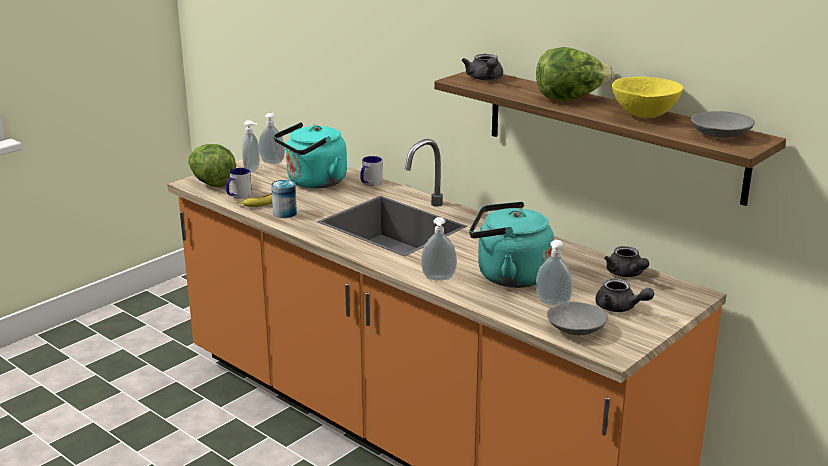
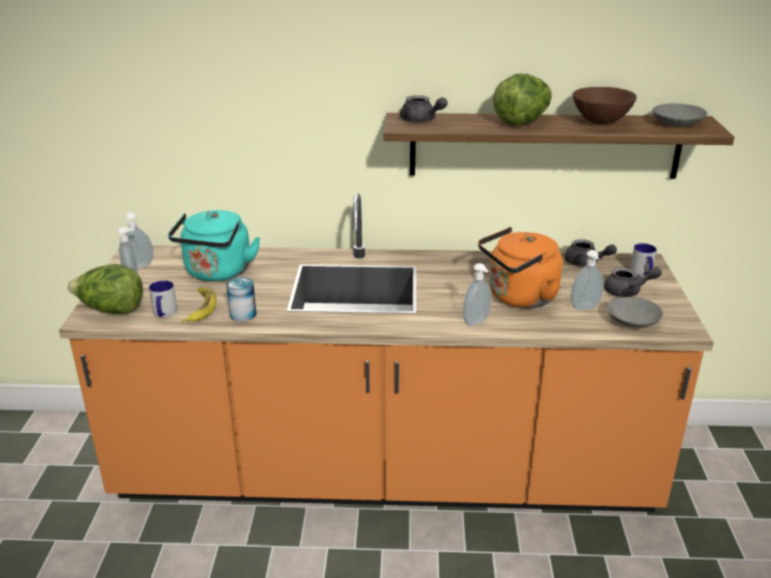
camera: 40 degrees left, 5 degrees up
(370, 183) = (271, 256): mug -> mug (642, 274)
(508, 276) = (518, 298): turquoise kettle -> orange kettle
(644, 115) = (600, 122): yellow bowl -> brown bowl

